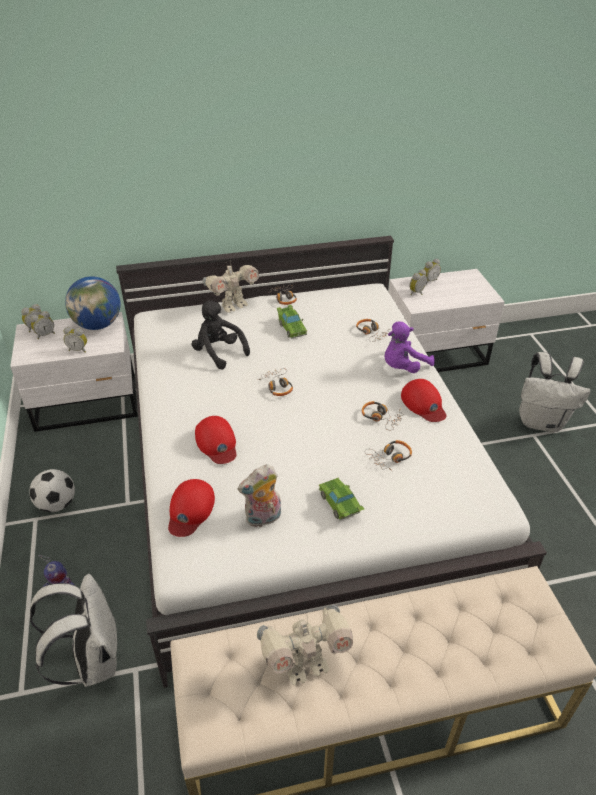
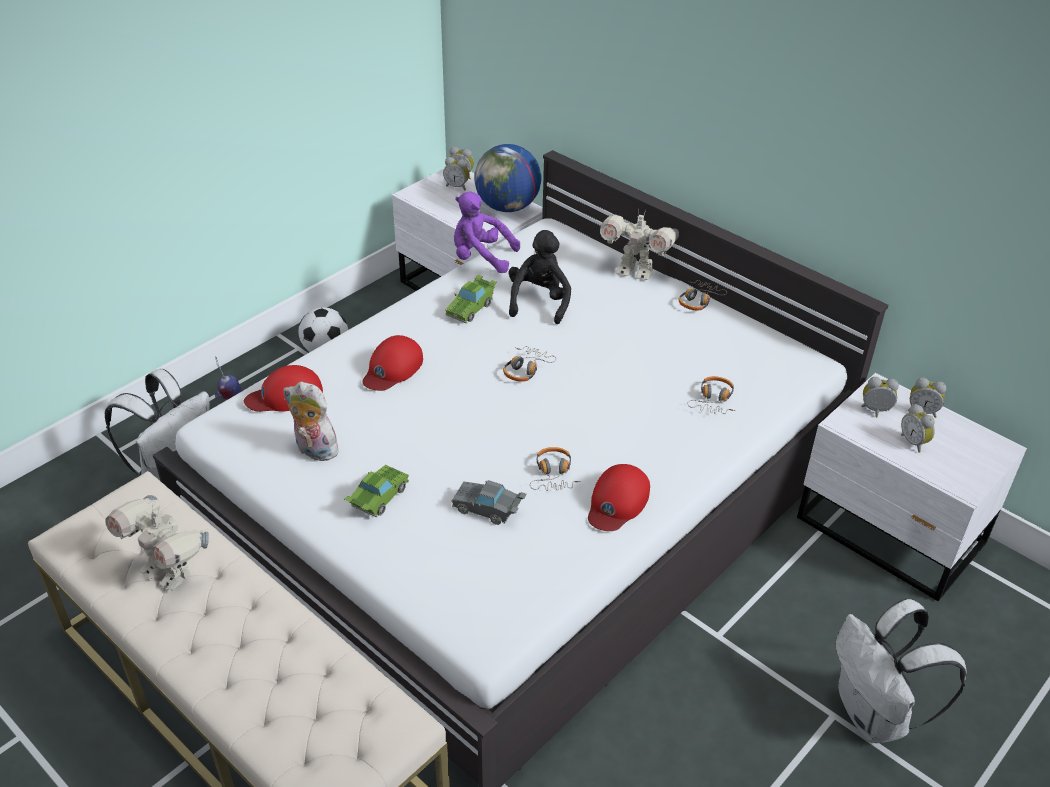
camera: 55 degrees right, 0 degrees up
(78, 349) = (457, 217): alarm clock -> alarm clock (914, 442)
(291, 328) = (645, 332): green toy car -> green toy car (471, 308)
(390, 458) = (489, 510): headphones -> grey toy car
(403, 367) = (673, 456): purple plush toy -> purple plush toy (481, 258)

